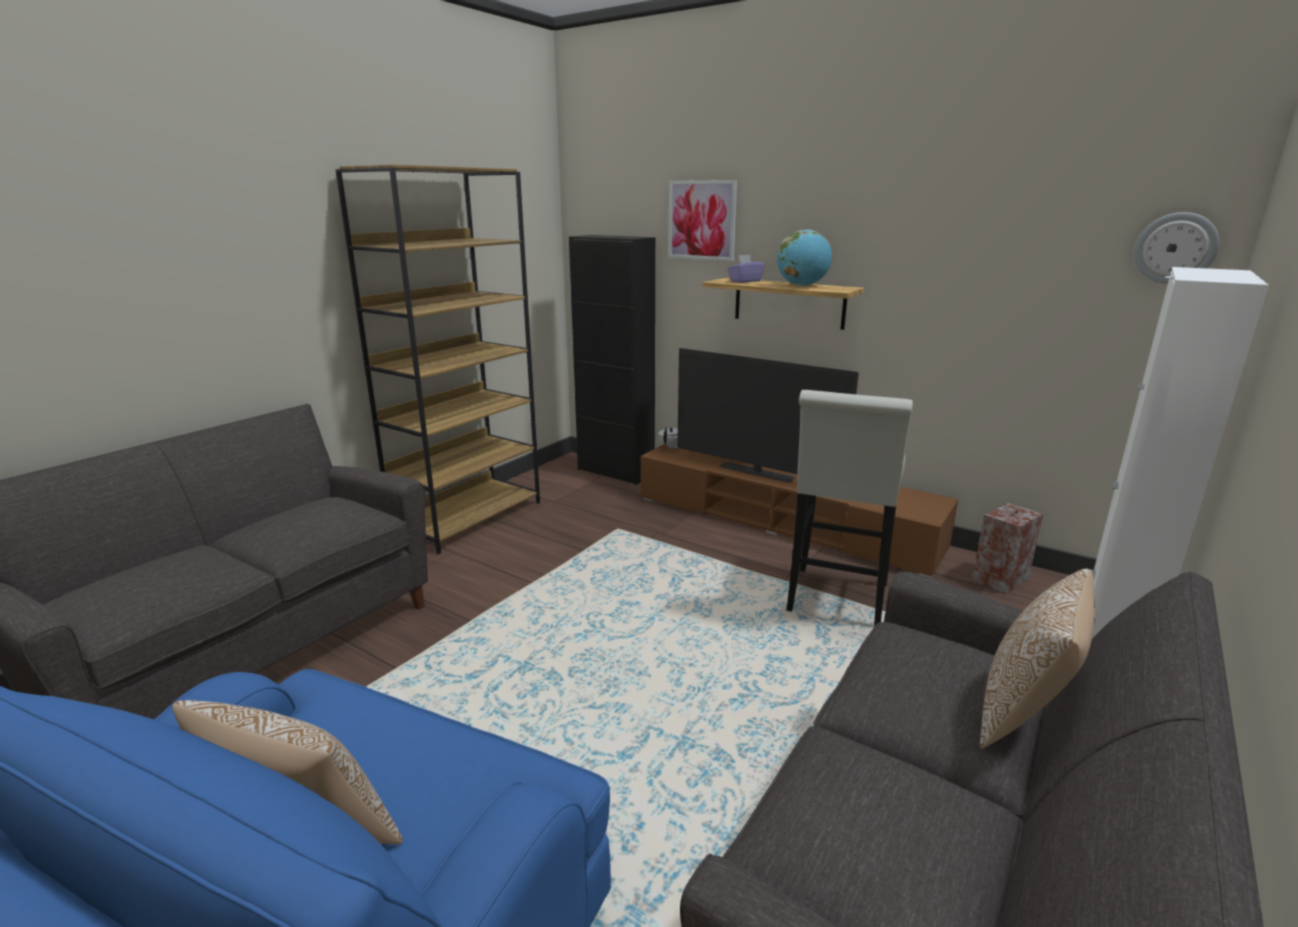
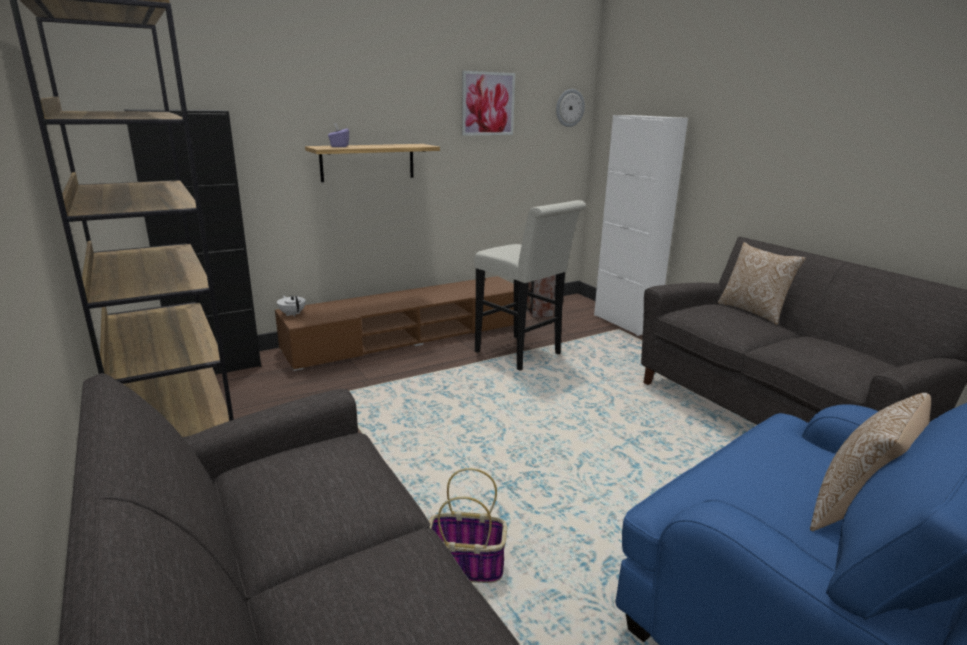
camera: 65 degrees left, 0 degrees up
(393, 674) = (465, 566): none -> basket
(702, 220) = (273, 92): picture -> picture (487, 104)
(756, 472) = (389, 304): television -> none
(802, 286) = (392, 145): globe -> none

